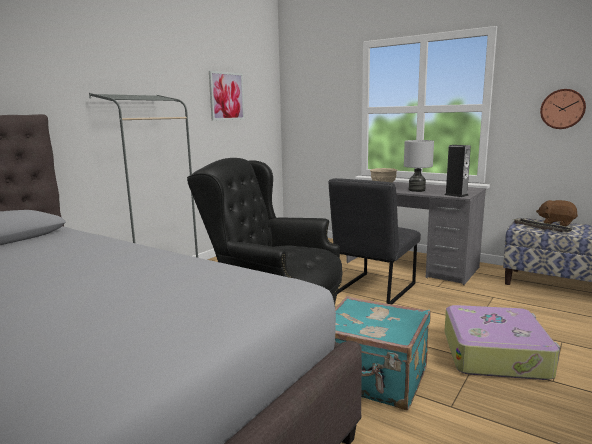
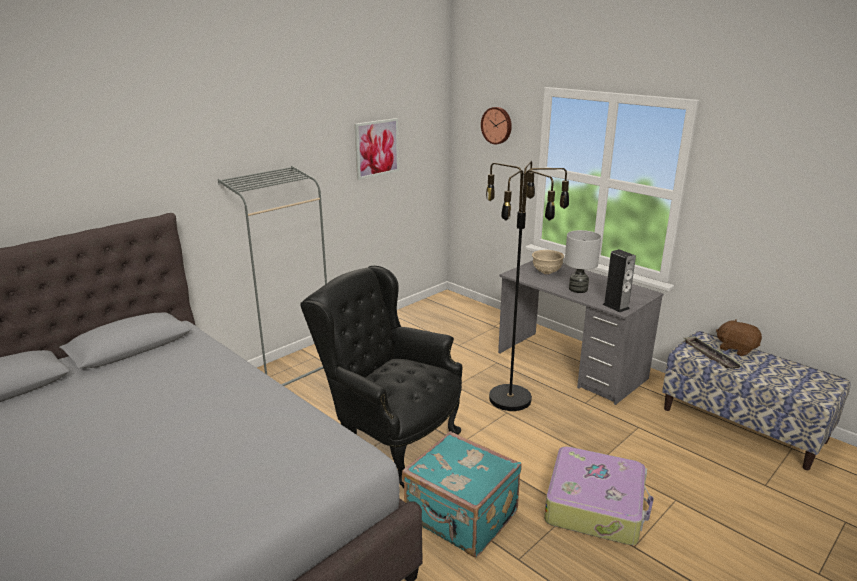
camera: 10 degrees right, 10 degrees up
(373, 290) = (511, 399): grey chair -> floor lamp
(562, 109) = (762, 216): wall clock -> wall clock (497, 125)

